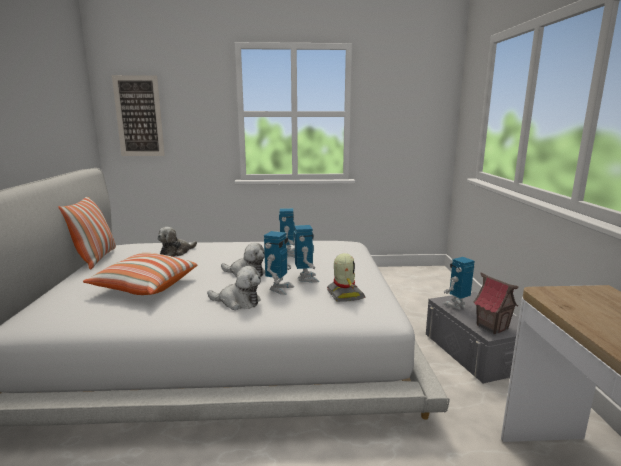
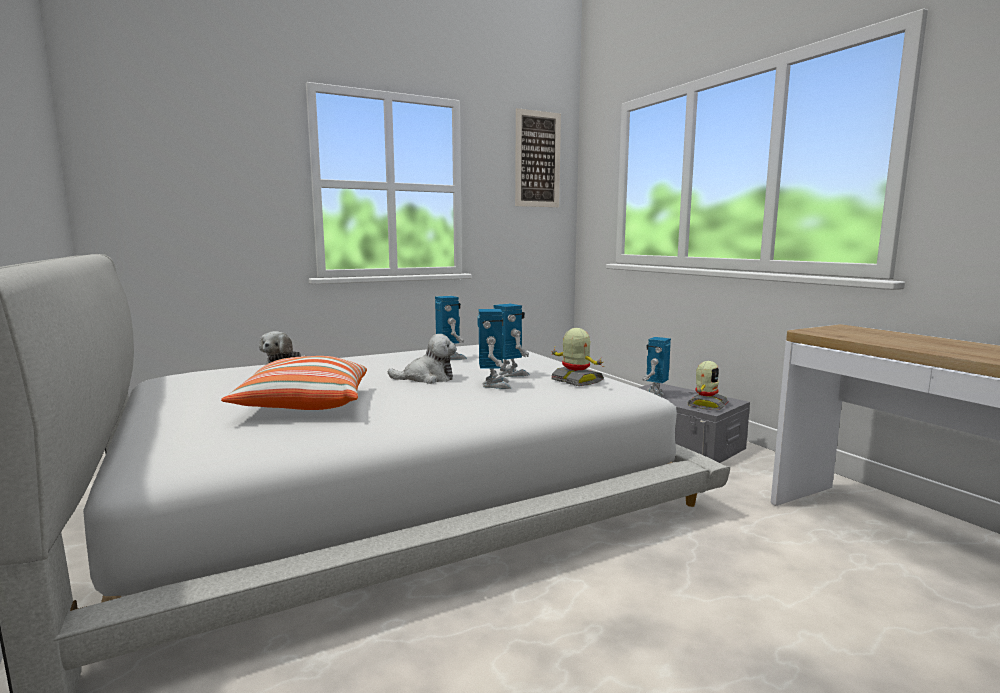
camera: 25 degrees left, 5 degrees down
(95, 258) = (151, 392): pillow -> none
(139, 116) = (150, 180): picture -> picture (537, 159)
(238, 302) = (463, 402): plush toy -> none
(492, 327) = (706, 405): toy house -> toy robot

